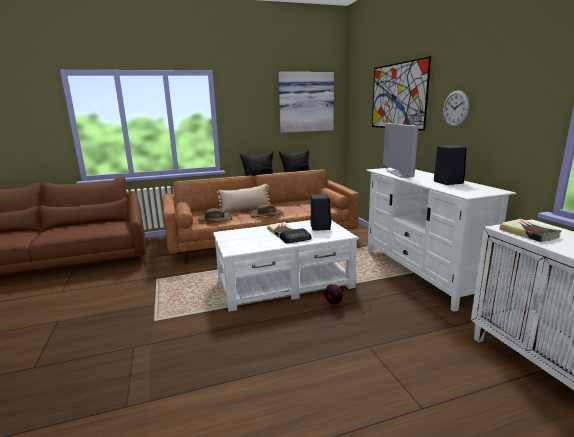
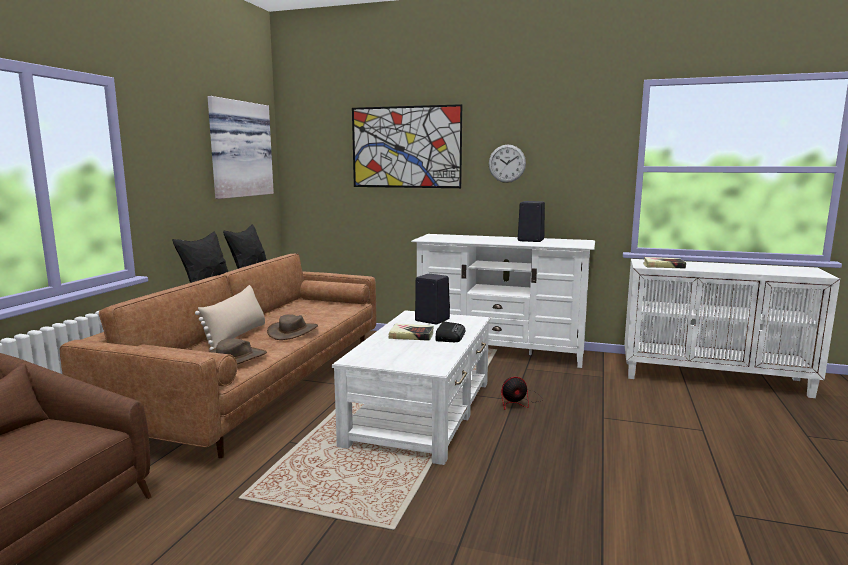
camera: 55 degrees left, 5 degrees down
(399, 174) = (463, 239): television -> none

